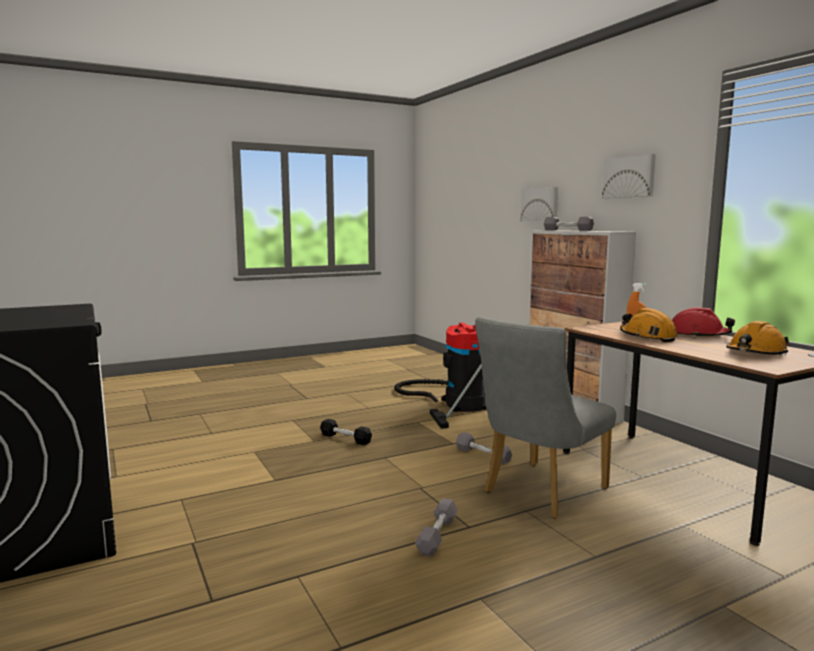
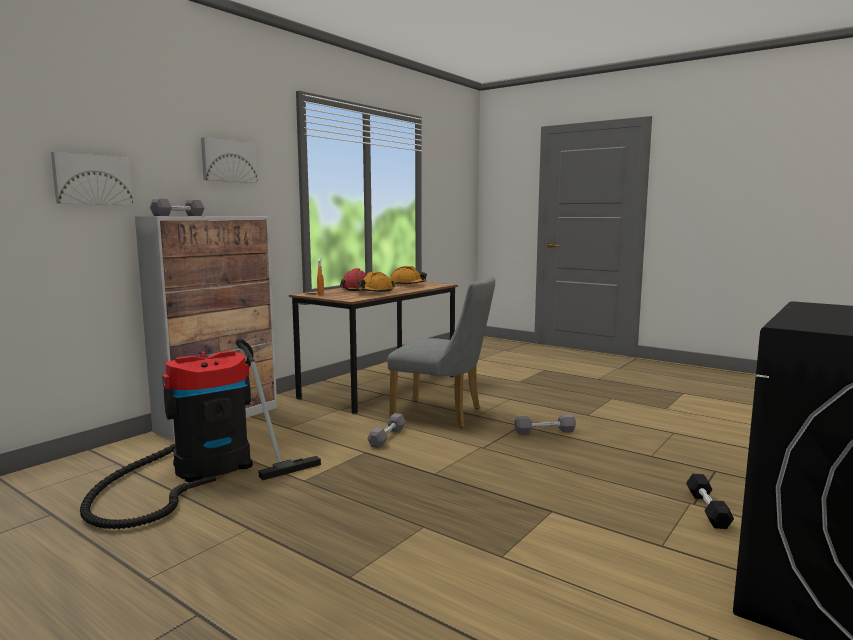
camera: 115 degrees left, 0 degrees up
(345, 438) = (398, 508): black dumbbell -> black dumbbell (707, 509)

